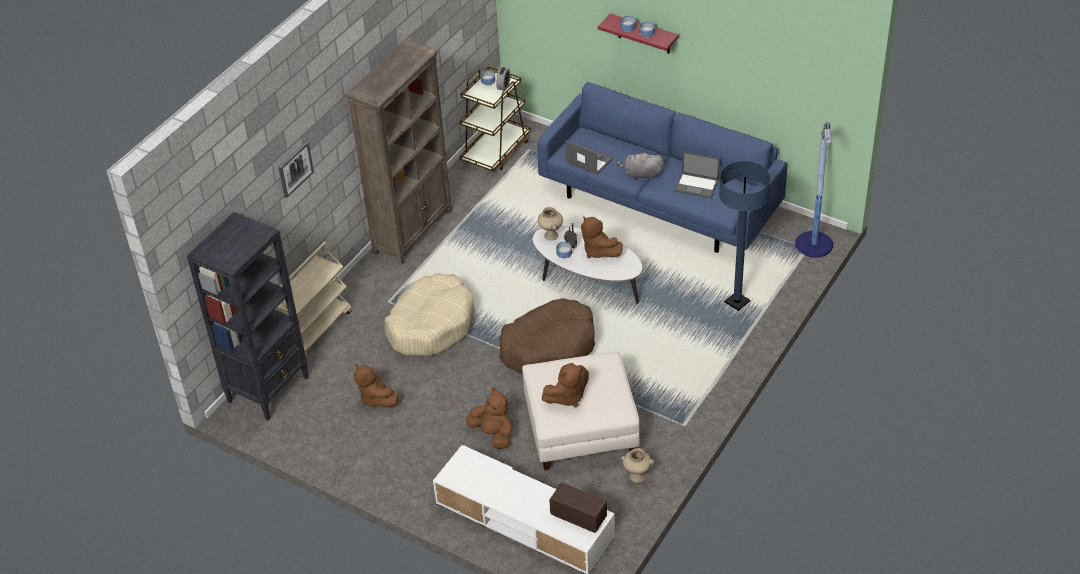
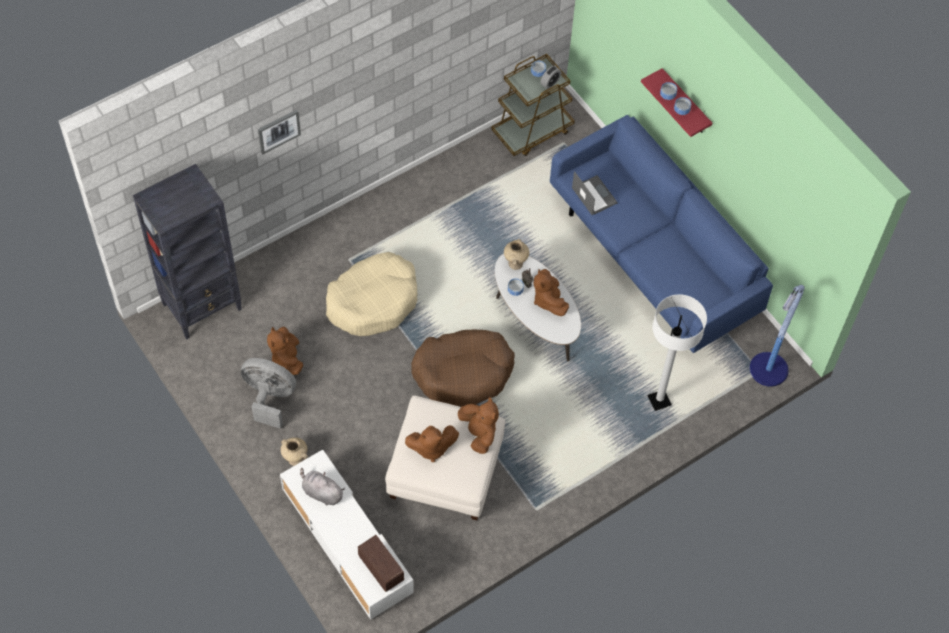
camera: 20 degrees right, 15 degrees up
(314, 329) = (271, 261): beige cart -> none
(378, 436) = (269, 398): none -> grey fan
(413, 231) = (410, 191): brown bookcase -> none
(493, 434) = (367, 441): brown plush toy -> brown plush toy (479, 433)
(636, 476) = (465, 542): beige vase -> beige vase (295, 459)
(641, 175) = (633, 233): grey plush toy -> grey plush toy (321, 492)
(697, 185) = (678, 268): laptop -> none
(737, 302) = (659, 400): blue floor lamp -> white floor lamp

